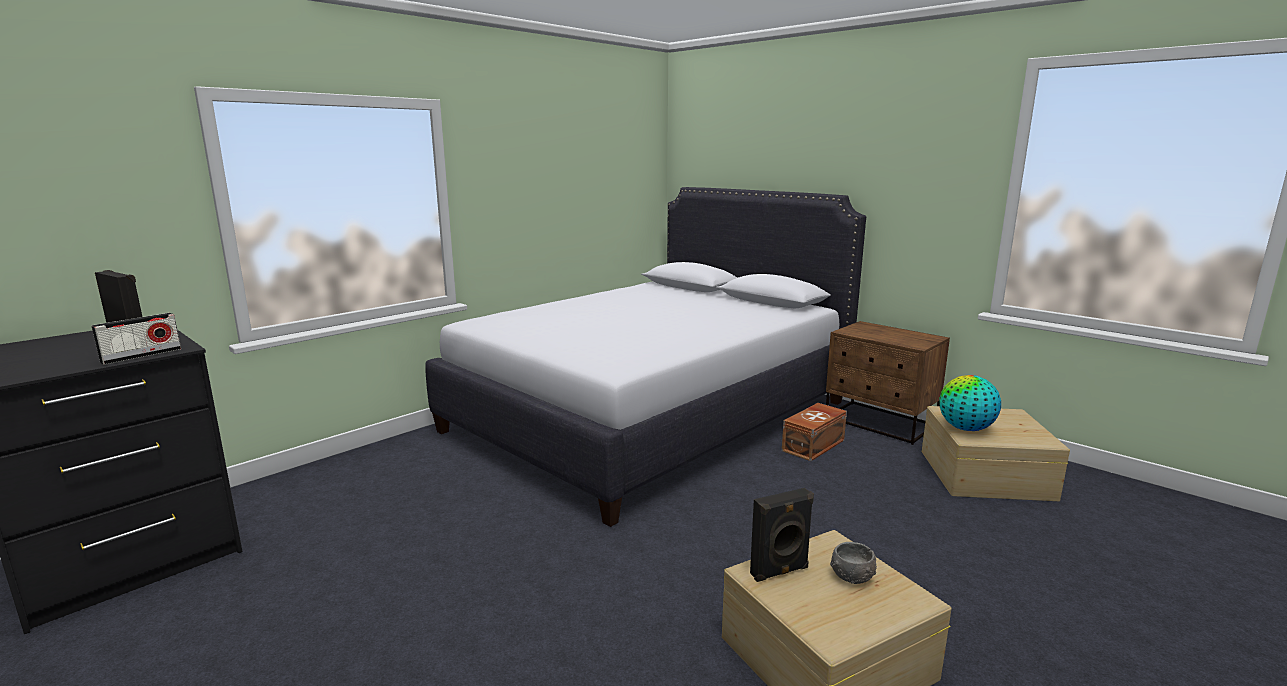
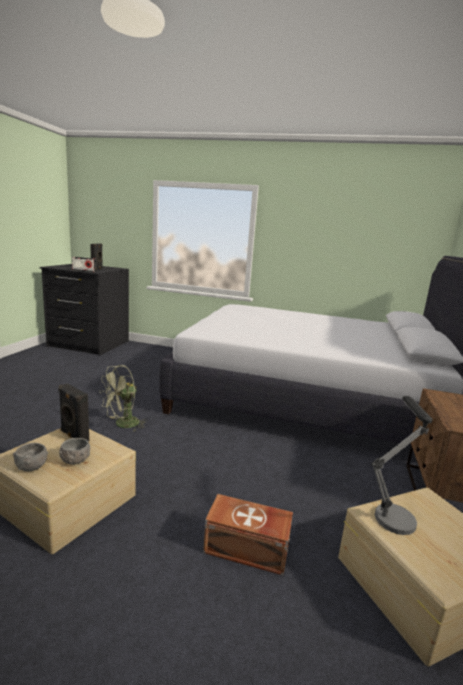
camera: 60 degrees right, 0 degrees up
(624, 572) = (122, 425): none -> green fan
(814, 445) = (345, 466): brown storage box -> brown storage box (247, 549)
(863, 615) = (31, 466): none -> grey bowl
(965, 429) = (393, 511): globe -> table lamp

